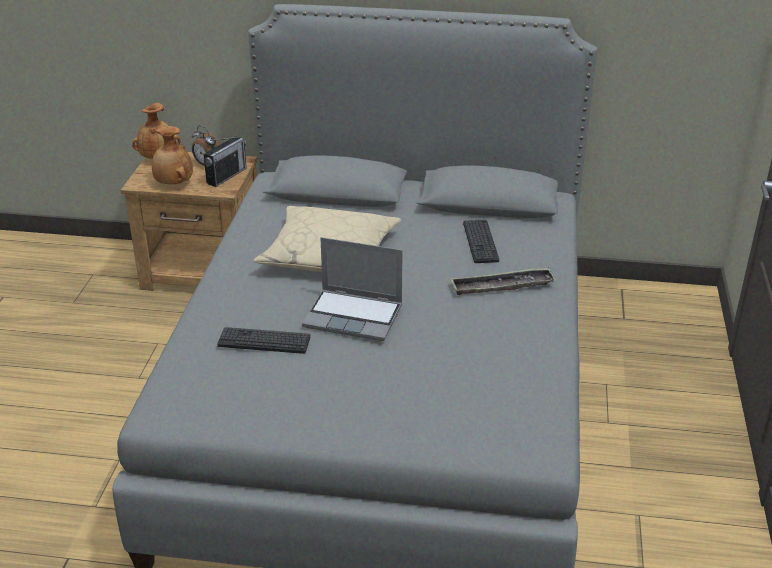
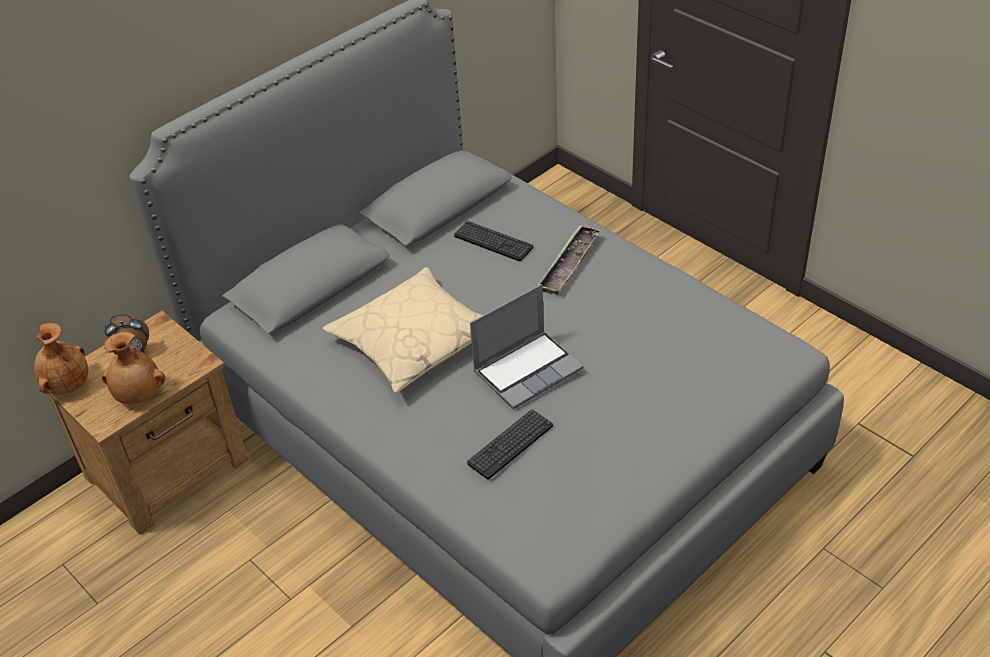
camera: 50 degrees left, 10 degrees up
(226, 176) = (174, 349): radio -> none

